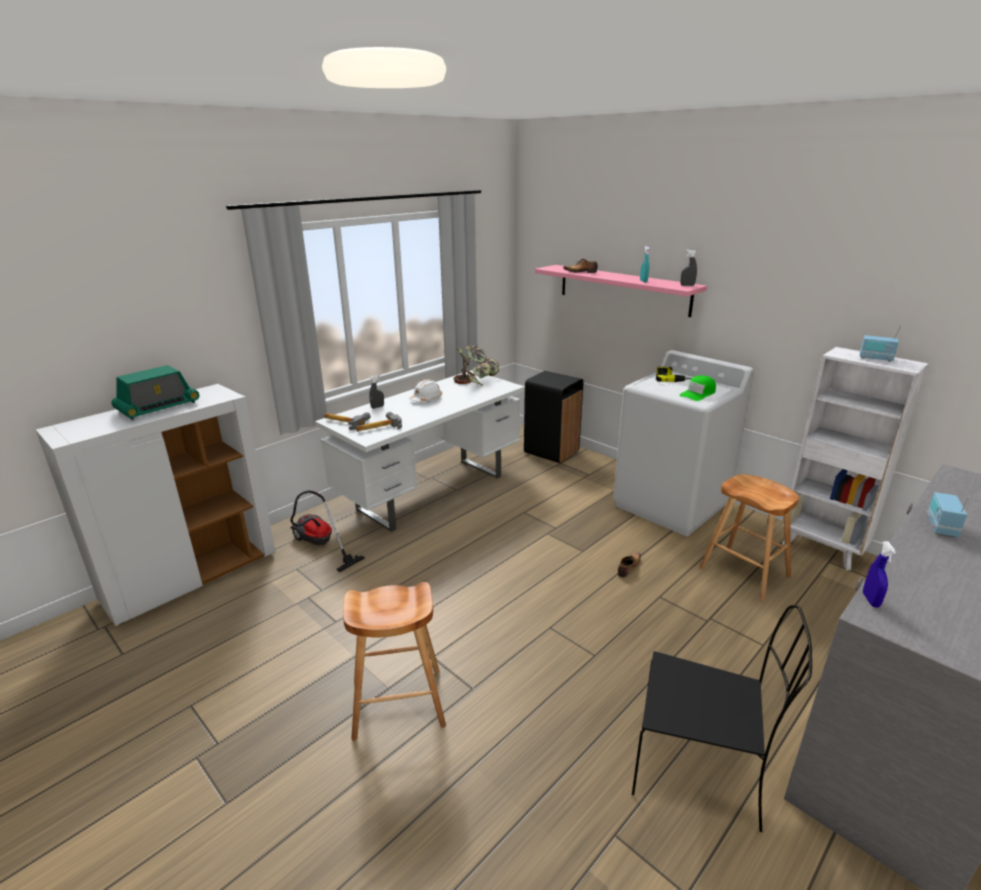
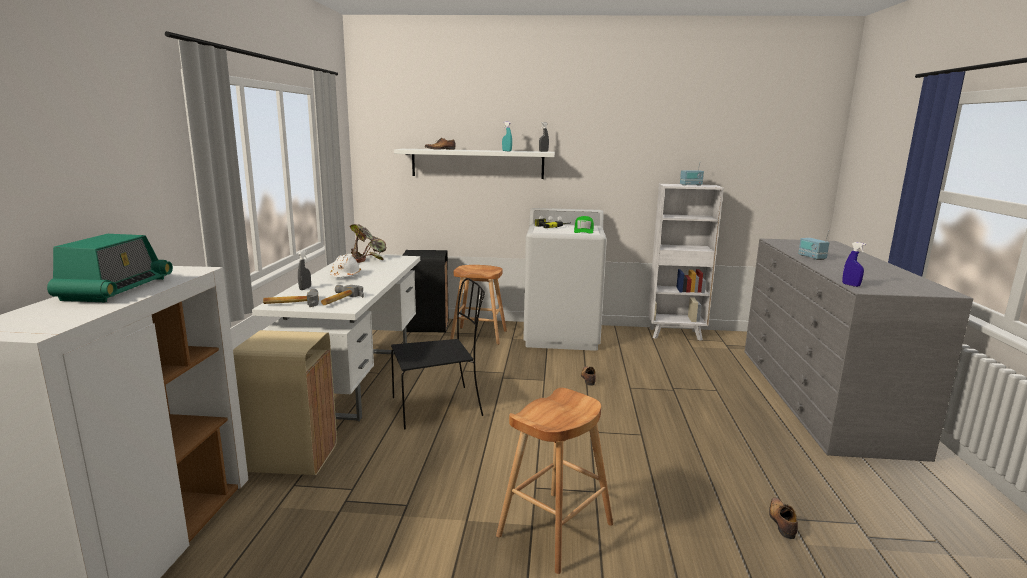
camera: 40 degrees left, 10 degrees down
(319, 546) = (293, 458): vacuum cleaner -> beige trash can
(599, 831) = (781, 522): none -> shoe
(623, 289) = (477, 163): pink shelf -> white shelf
(701, 767) = (776, 461): black chair -> black chair (439, 406)
(744, 572) = (655, 358): brown stool -> brown stool (478, 336)

